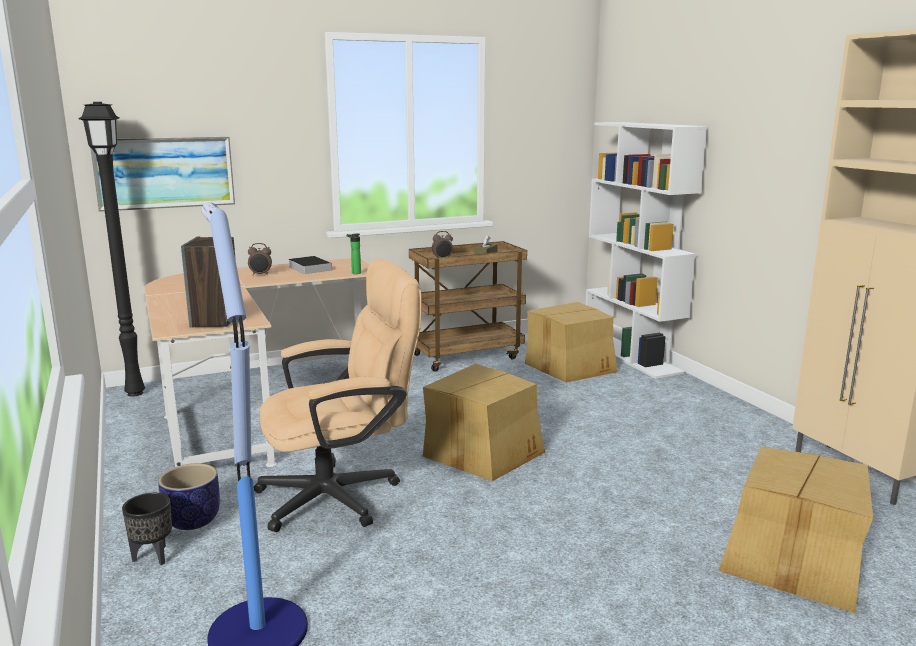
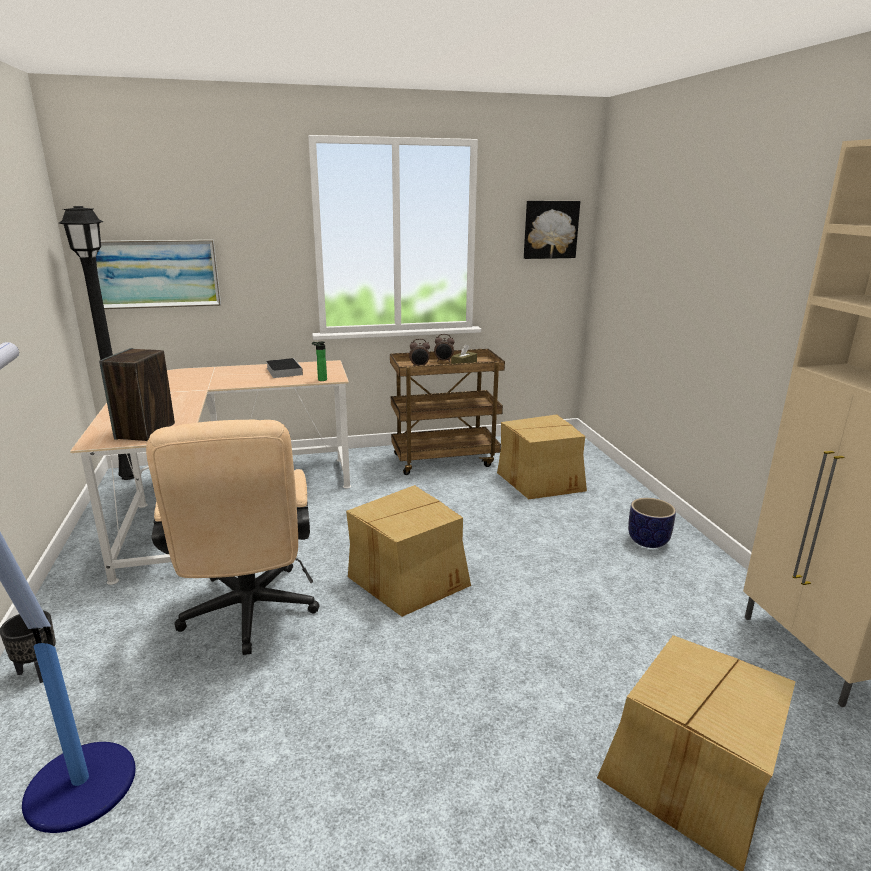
camera: 10 degrees right, 5 degrees up
(193, 520) = (98, 631): planter -> planter (648, 541)
(260, 275) = (233, 376): alarm clock -> alarm clock (444, 361)
(342, 495) = (248, 616): beige office chair -> beige office chair turned 90 degrees clockwise
(553, 123) = (550, 229): none -> picture
(632, 356) = (609, 473): white bookcase -> none

